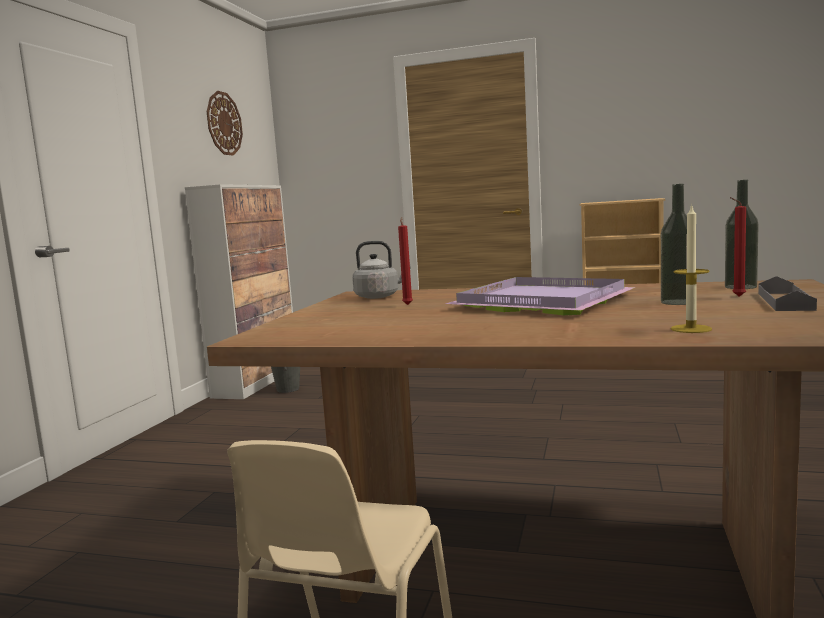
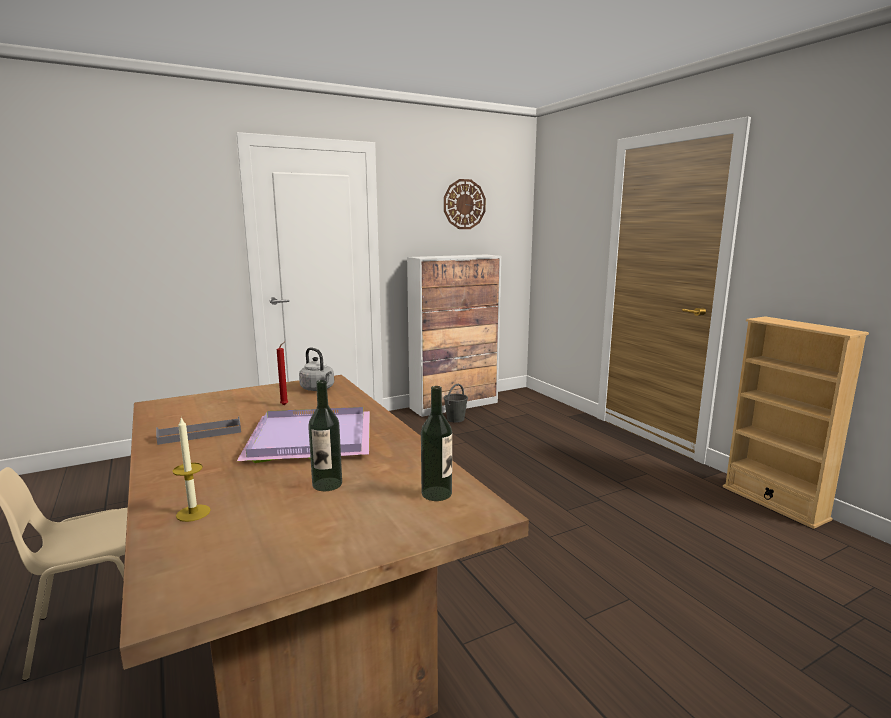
camera: 45 degrees right, 5 degrees up
(736, 296) = (371, 502): red candle -> none
(785, 301) = (350, 527): grey tray -> grey tray (200, 434)

